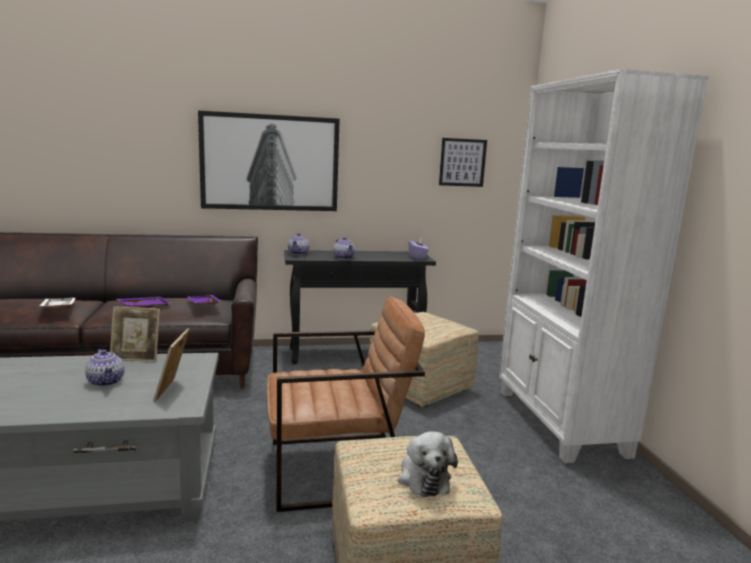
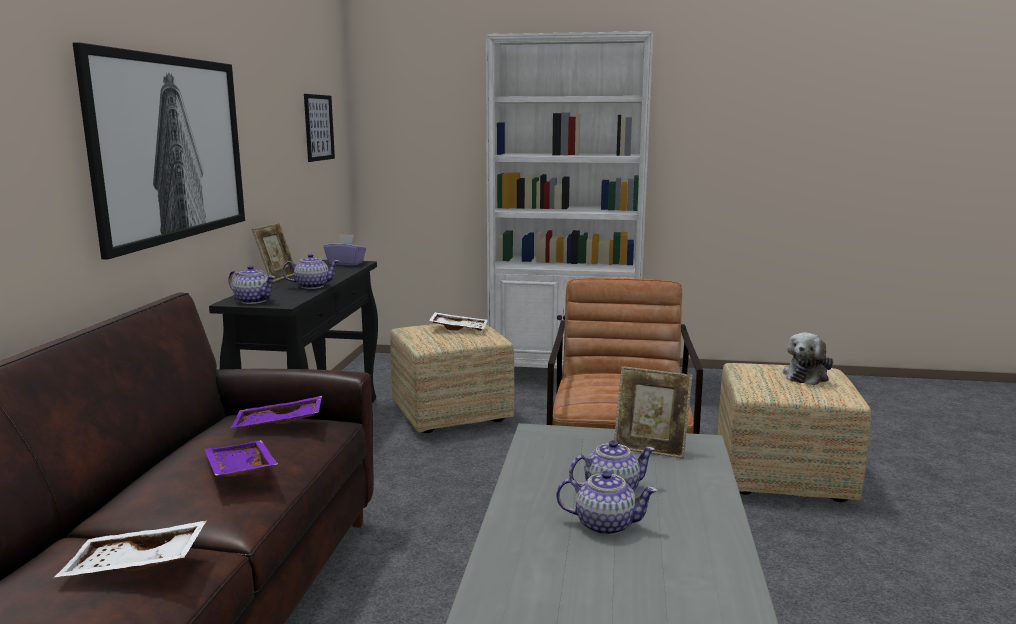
camera: 70 degrees left, 0 degrees up
(60, 382) = (604, 524): none -> teapot
(136, 358) = (519, 473): picture frame -> picture frame (277, 277)
(423, 477) = (807, 376): plush toy -> plush toy turned 120 degrees clockwise
(433, 324) = (459, 328): none -> white tray

